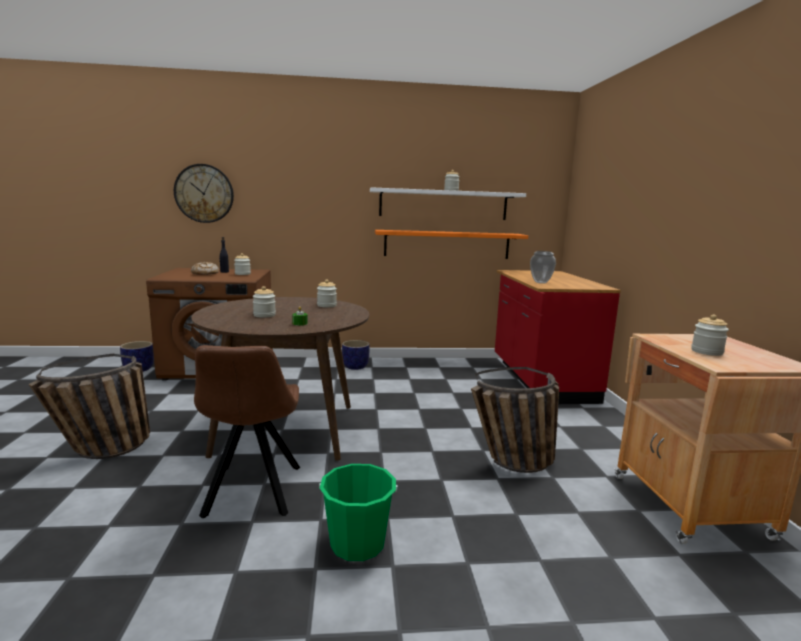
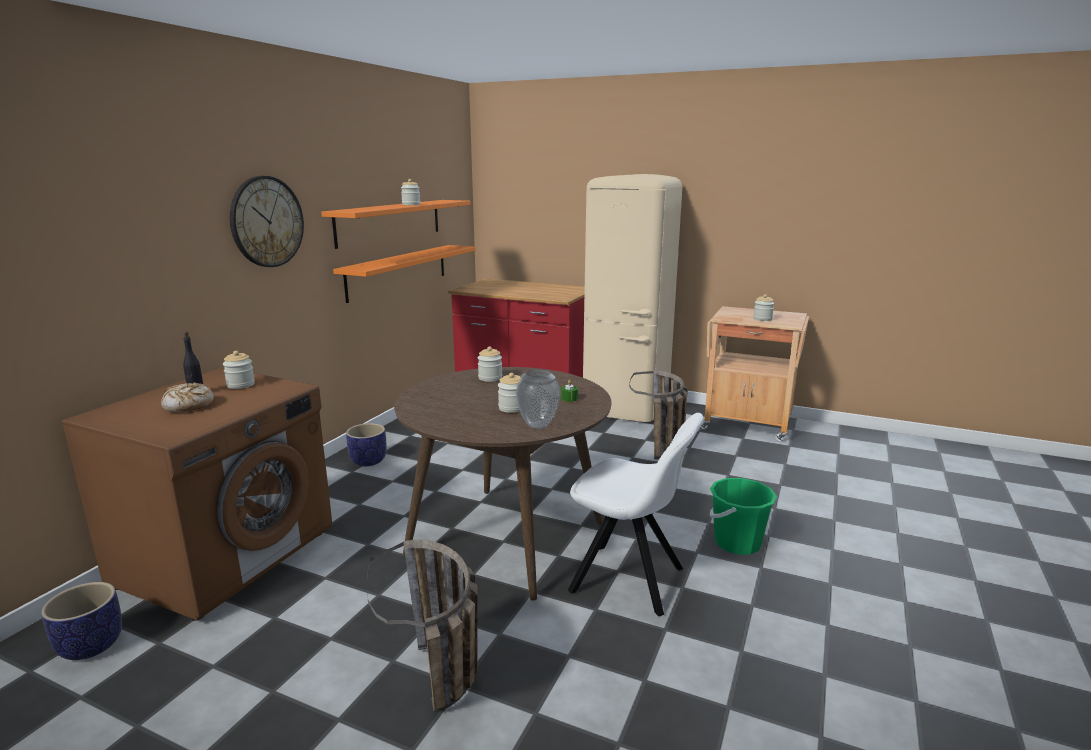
camera: 60 degrees left, 5 degrees up
(204, 193) = (85, 257): wall clock -> wall clock (267, 222)
(252, 491) = (628, 579): brown chair -> white chair
(443, 204) = (390, 222): white shelf -> orange shelf
(540, 282) = (542, 295): vase -> vase (537, 425)
(591, 425) = (625, 408): none -> beige fridge

